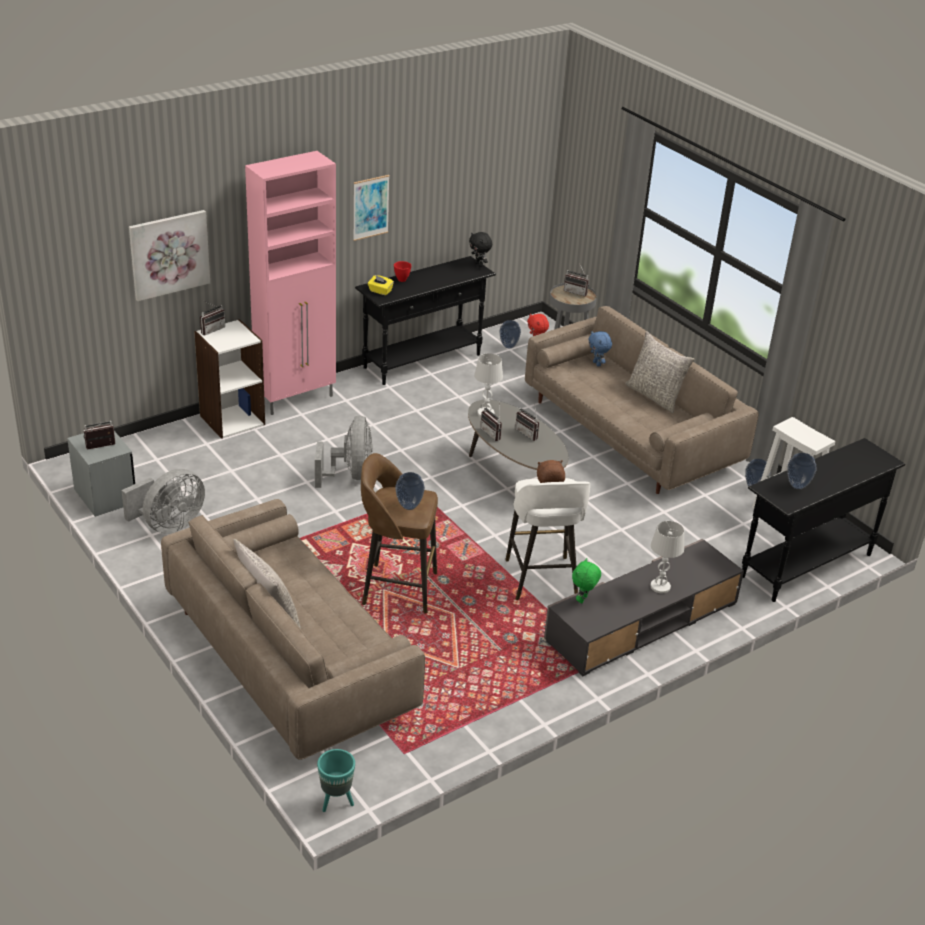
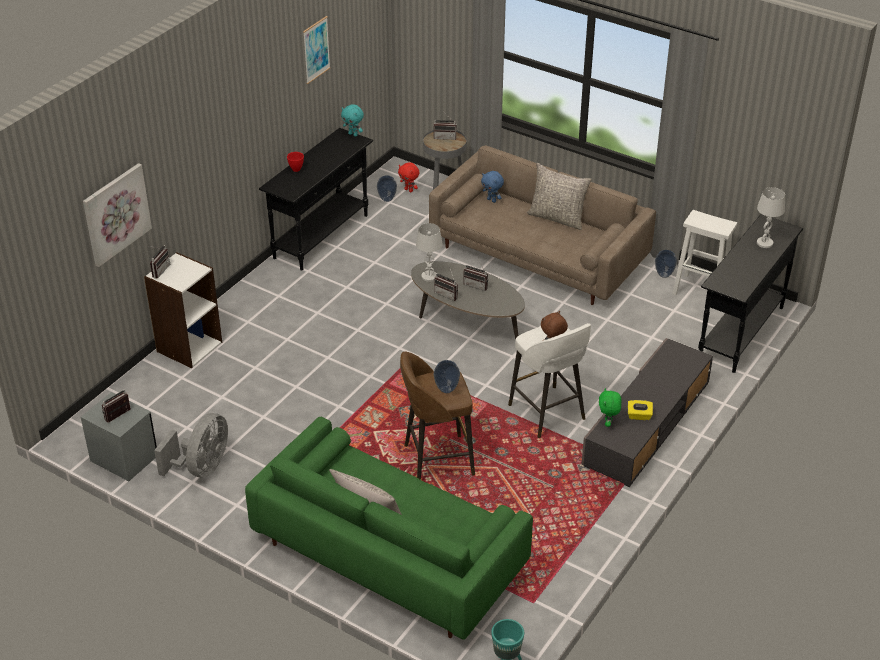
camera: 20 degrees left, 5 degrees up
(289, 660) = (389, 555): beige sofa -> green sofa
(296, 398) = (233, 307): pink cabinet -> none
(350, 475) = (329, 368): grey fan -> none
(370, 207) = (261, 112): picture -> picture (316, 49)
(380, 291) = (285, 187): yellow tissue box -> yellow tissue box (639, 416)
(479, 264) = (353, 134): black plush toy -> turquoise plush toy
(660, 586) = (659, 391): white table lamp -> white table lamp (764, 243)
(797, 486) = (737, 274): vase -> none

